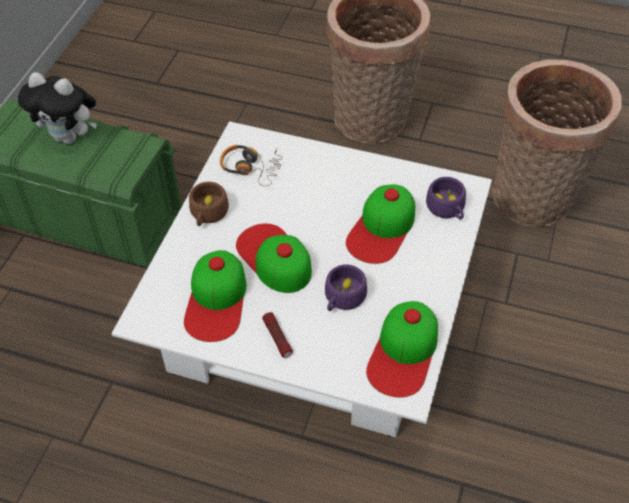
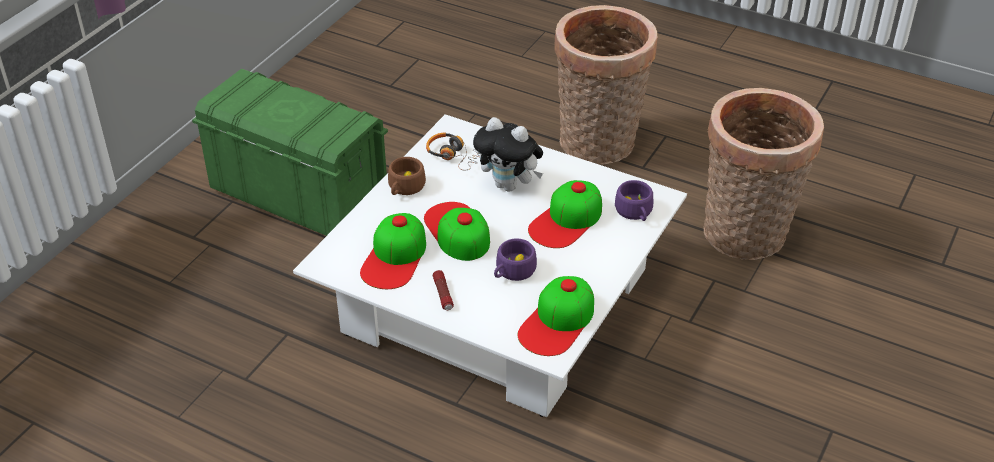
camera: 10 degrees right, 10 degrees down
(70, 137) = (291, 106): plush toy -> plush toy (509, 185)

